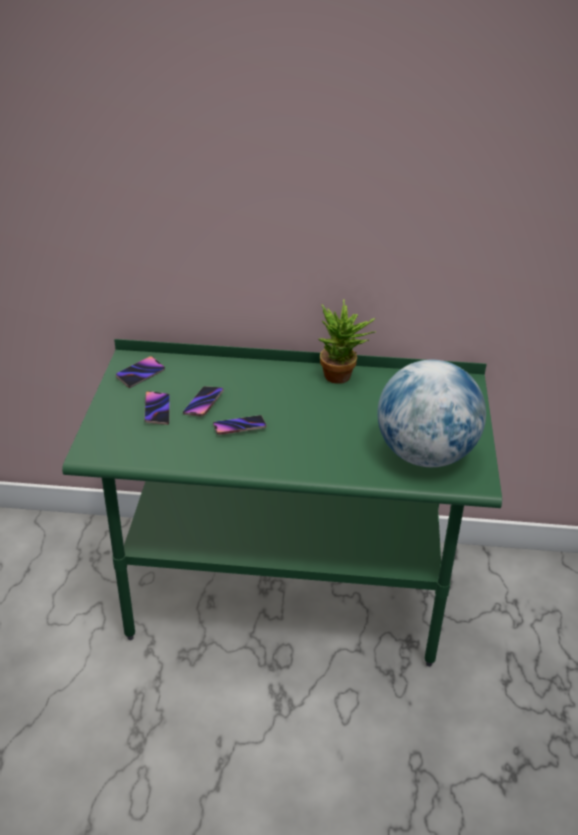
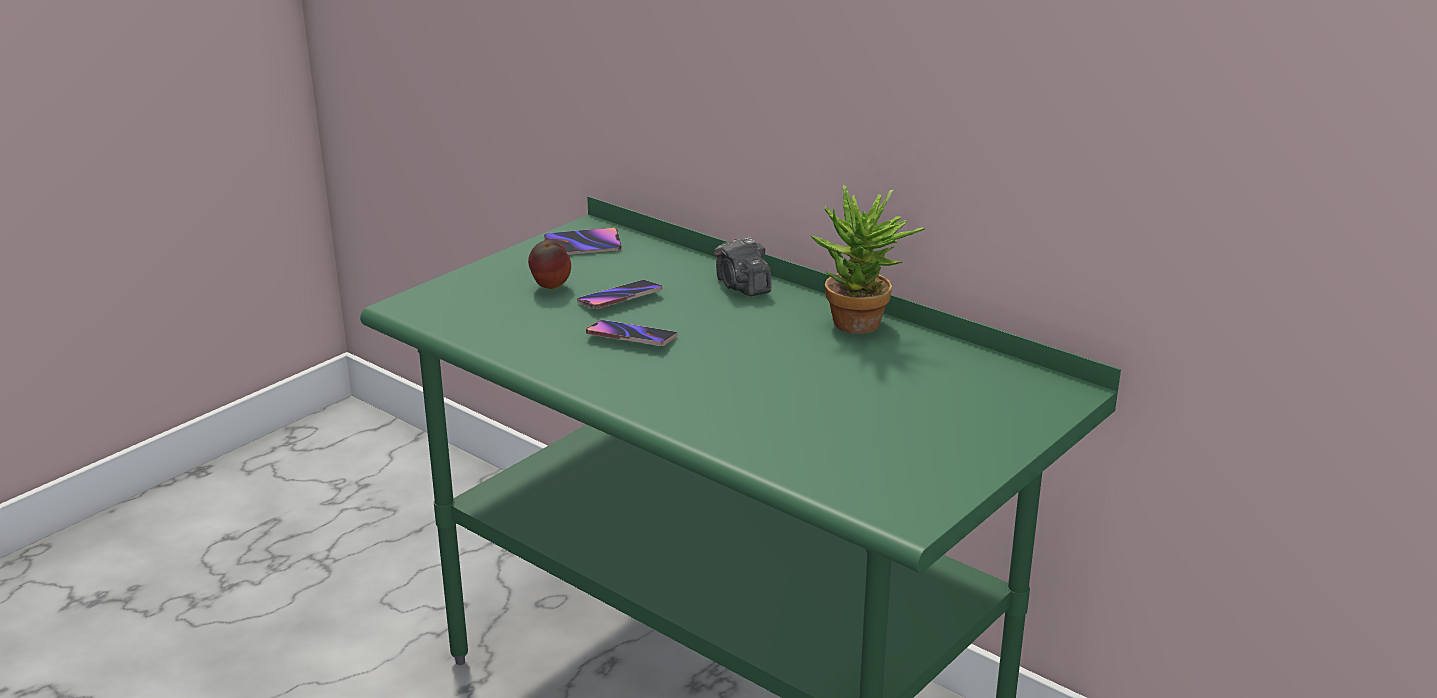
camera: 35 degrees right, 10 degrees down
(157, 410) = (550, 288): phone -> apple
(257, 372) = (742, 286): none -> camera
(425, 455) = (865, 455): globe -> none

